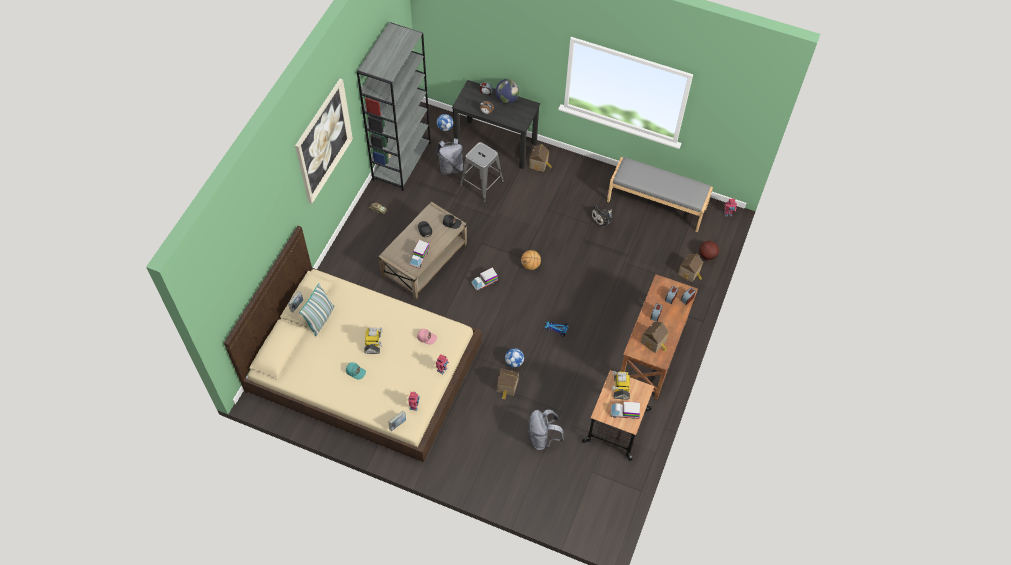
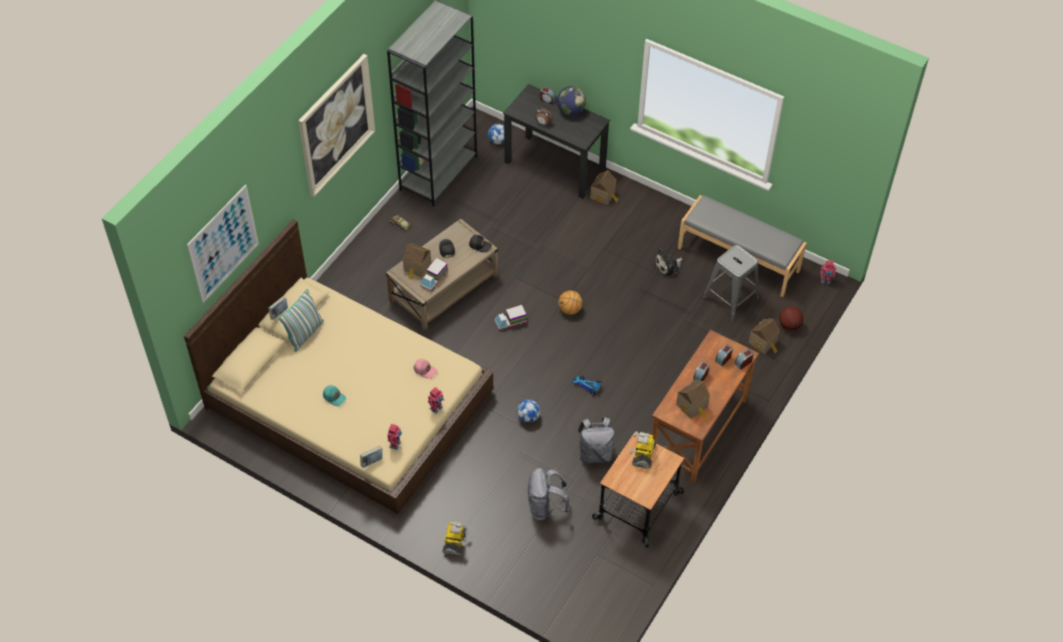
camera: 10 degrees right, 5 degrees down
(246, 261) = (223, 244): none -> picture
(373, 343) = (361, 369): toy robot -> toy robot (455, 542)
(450, 167) = (495, 187): grey backpack -> grey backpack (595, 453)
(482, 184) = (529, 210): grey stool -> grey stool (731, 298)
(507, 387) = (514, 444): toy house -> toy house (417, 268)
(624, 413) = (642, 483): toy truck -> none

